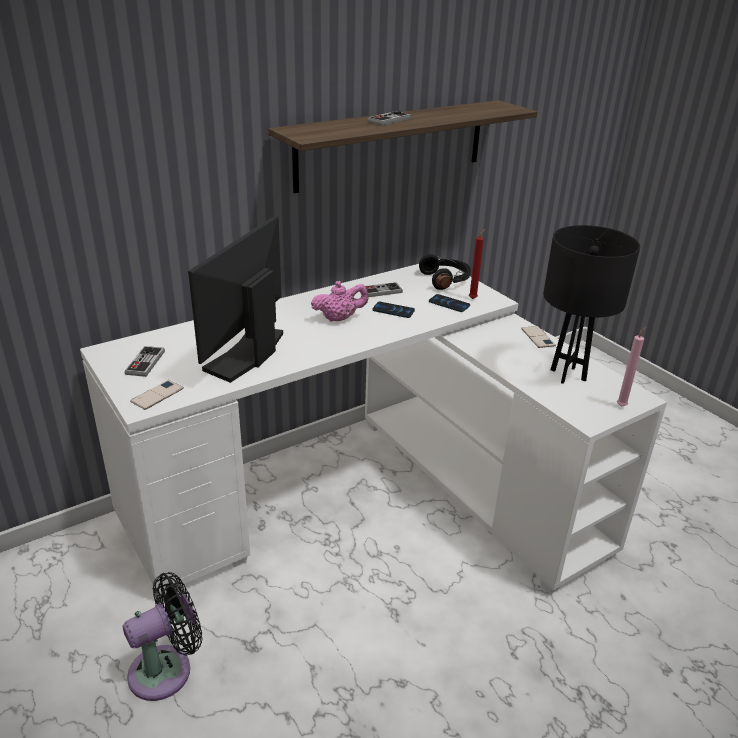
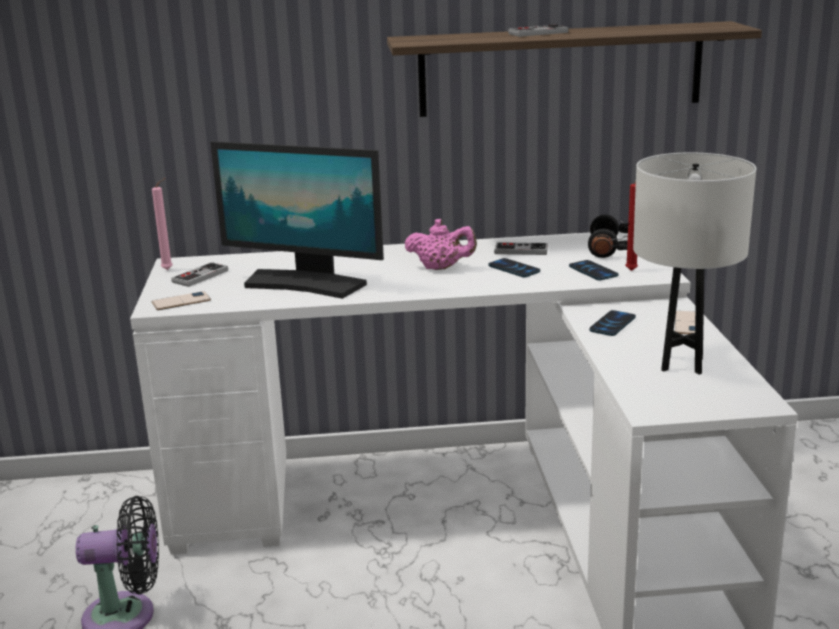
camera: 30 degrees right, 10 degrees down
(247, 354) = (305, 284): monitor -> monitor turned 120 degrees counterclockwise
(493, 347) = (612, 324): none -> phone
(568, 375) = (682, 365): black table lamp -> white table lamp
(622, 405) = (720, 406): pink candle -> pink candle (169, 269)

